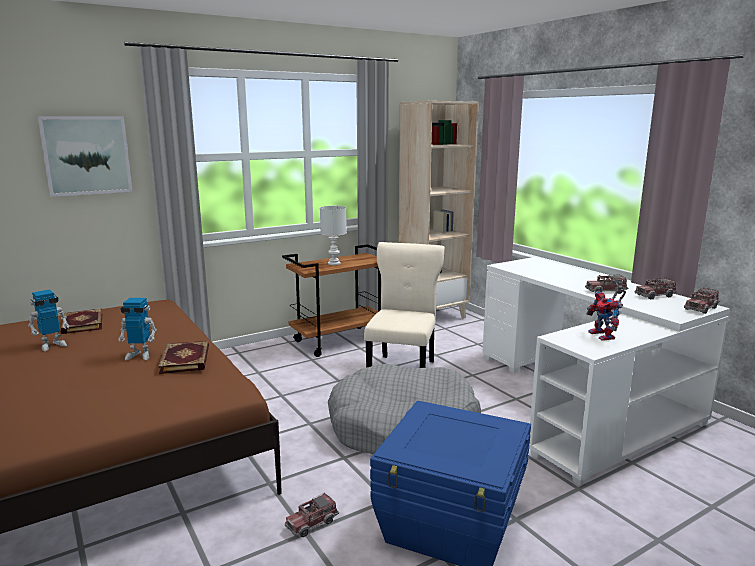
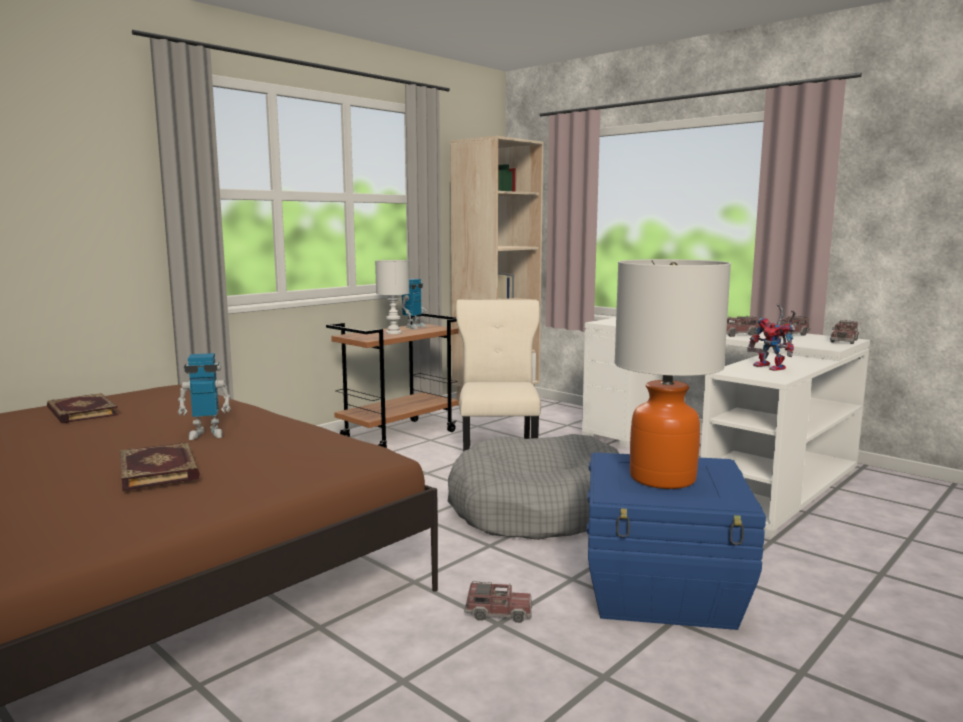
camera: 15 degrees left, 5 degrees down
(52, 345) = (59, 434): toy robot -> toy robot (414, 327)
(87, 155) = (73, 181): picture -> none
(186, 359) = (280, 432): book -> book (160, 469)
(312, 523) = (498, 613): toy truck -> toy truck turned 120 degrees counterclockwise
(450, 437) = (663, 478): none -> table lamp

